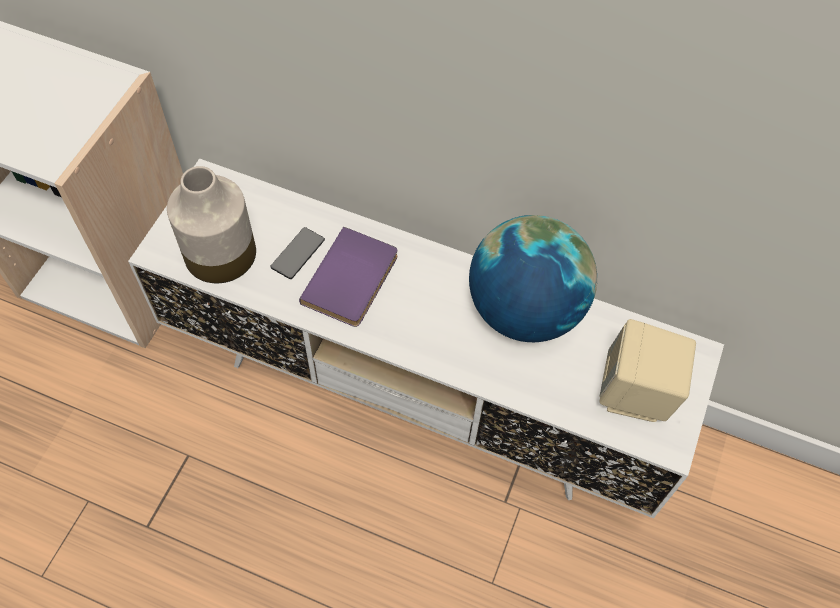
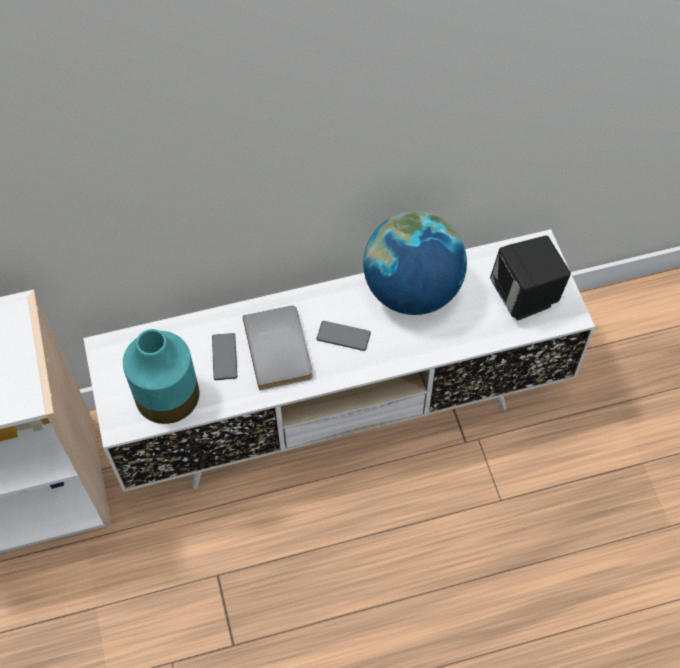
camera: 35 degrees left, 0 degrees up
(219, 252) = (166, 394): beige vase -> turquoise vase
(353, 280) = (280, 348): purple book -> grey book
(420, 308) = (343, 336): none -> phone
(636, 393) = (525, 297): beige speaker -> black speaker

